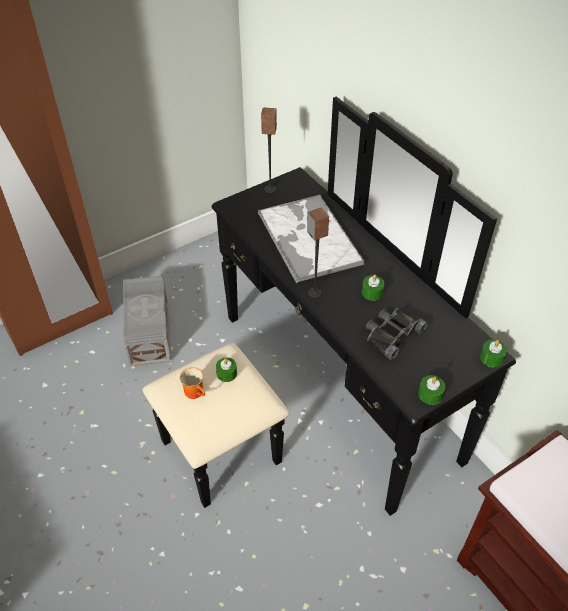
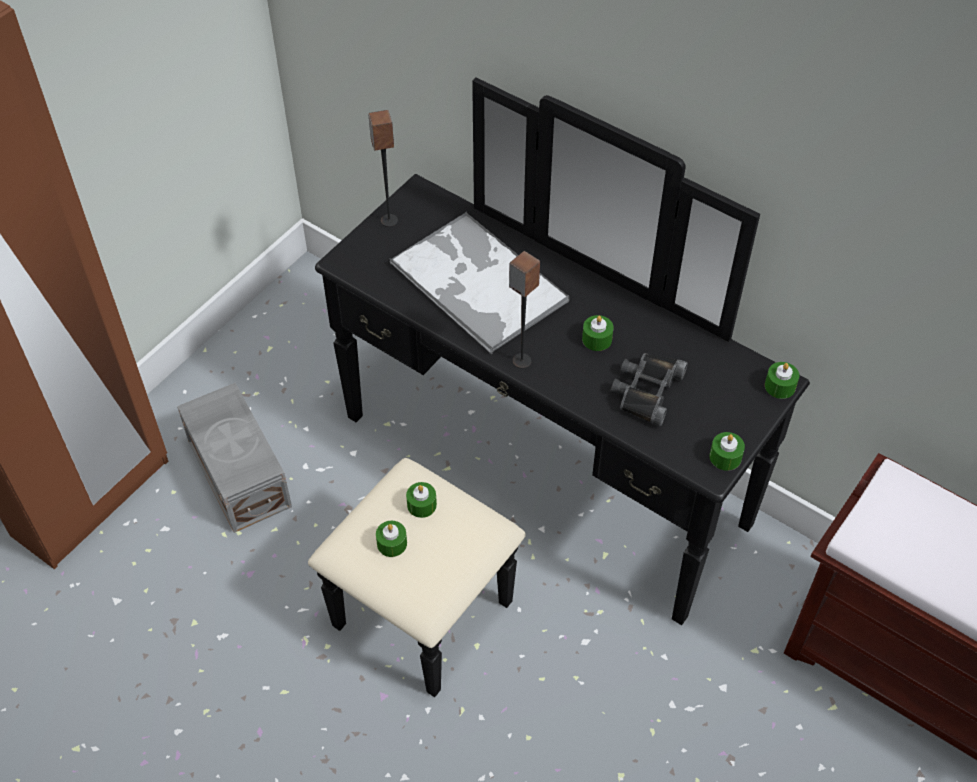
camera: 20 degrees left, 5 degrees up
(196, 392) = (392, 543): mug -> green candle

